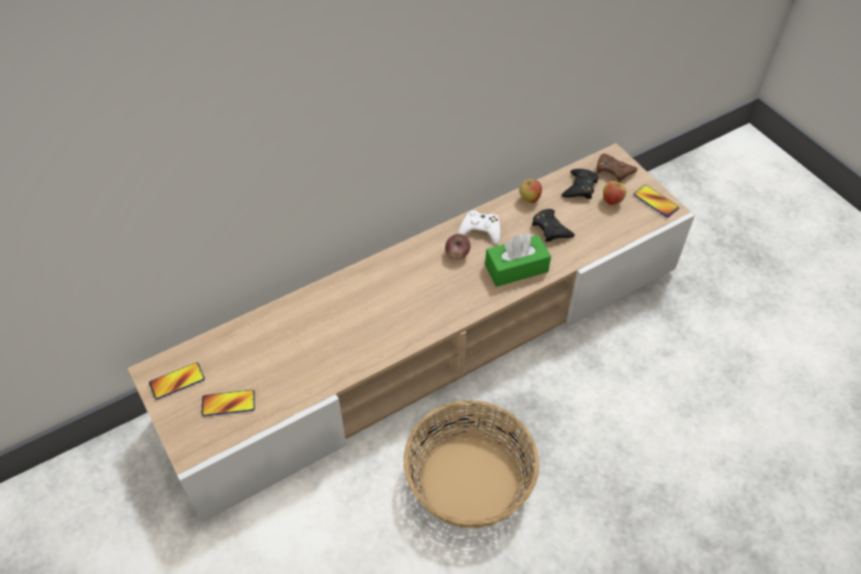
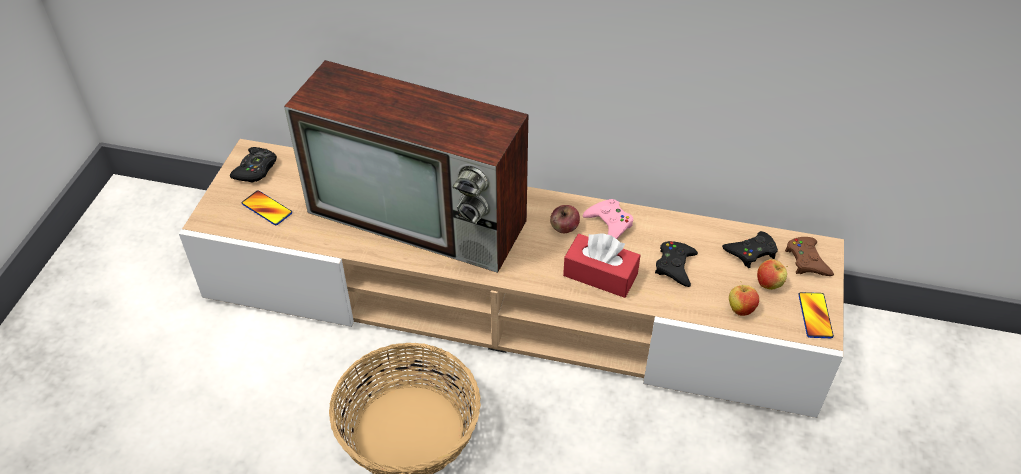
camera: 45 degrees right, 5 degrees down
(177, 381) = (256, 169): phone -> black game controller
(354, 319) = (421, 217): none -> television
(480, 230) = (609, 224): white game controller -> pink game controller
(516, 268) = (600, 275): green tissue box -> red tissue box
(529, 199) = (687, 229): apple -> apple (740, 309)

